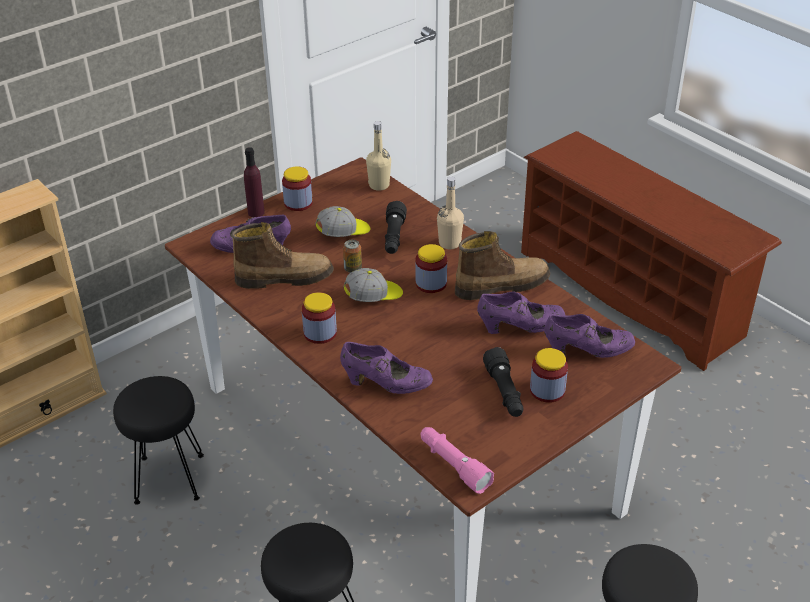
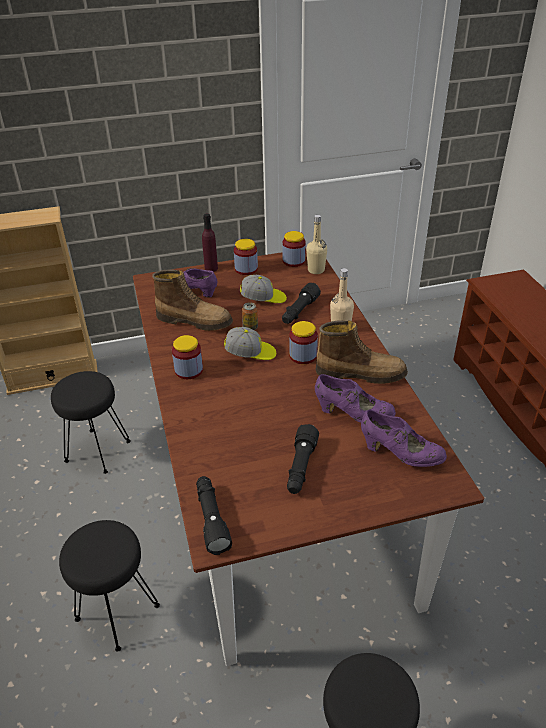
camera: 25 degrees right, 0 degrees up
(386, 385) = (208, 428): purple shoe -> none
(453, 465) = (211, 519): pink flashlight -> black flashlight
(547, 390) = (339, 478): jar -> jar (293, 261)

